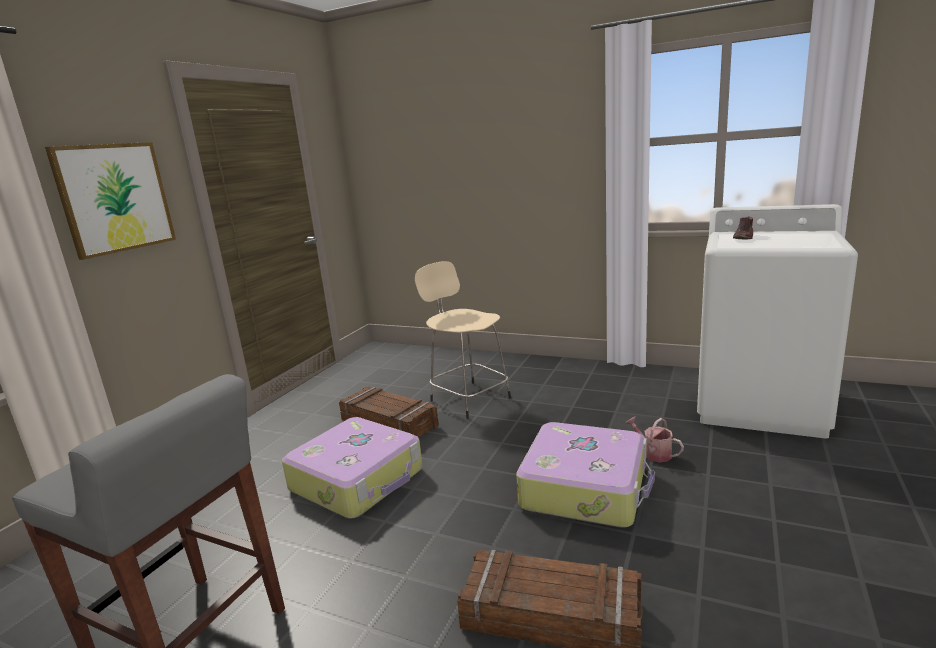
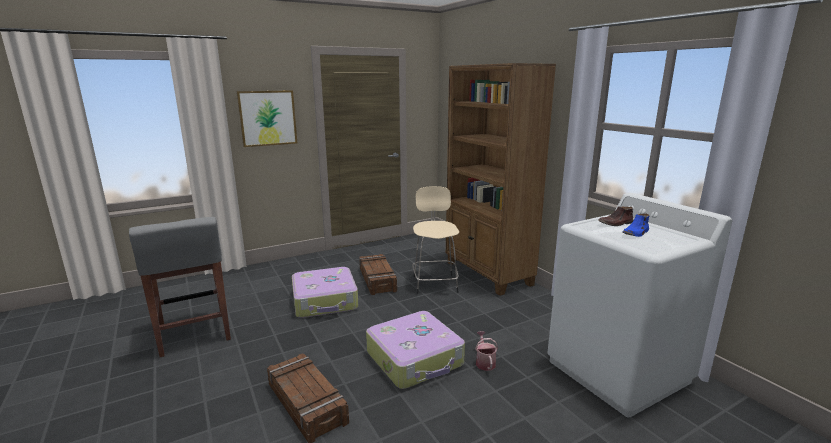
camera: 35 degrees right, 0 degrees up
(510, 367) = (488, 274): none -> brown bookcase
(781, 239) = (636, 233): none -> blue shoe

